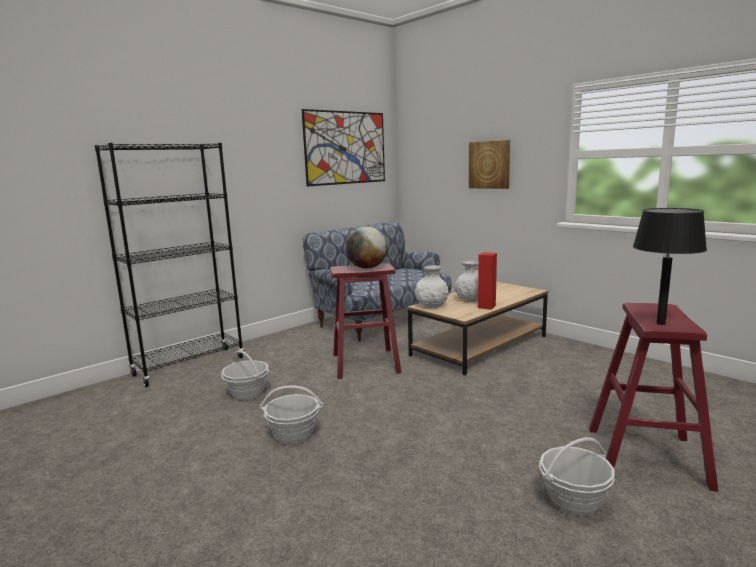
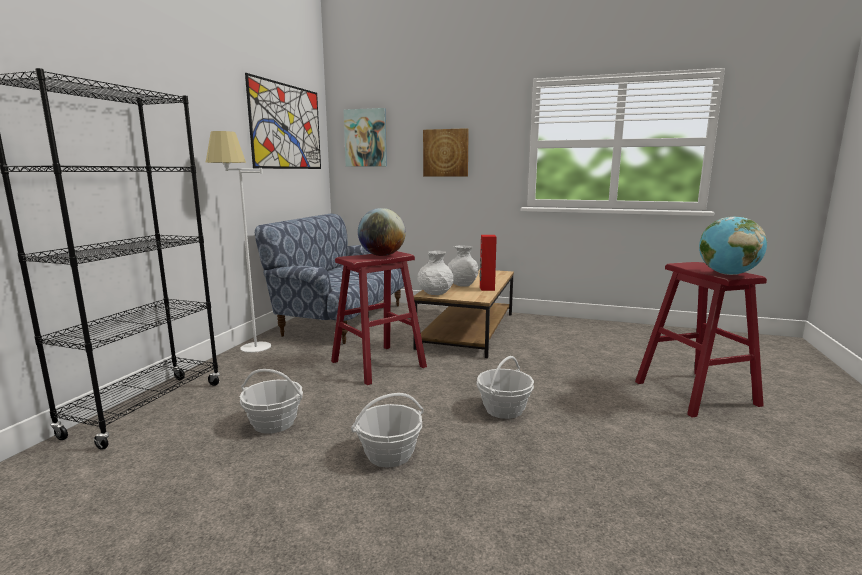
camera: 30 degrees left, 0 degrees up
(287, 337) = (251, 352): none -> white floor lamp
(424, 151) = (366, 138): none -> picture
(574, 501) = (697, 441): basket -> basket (504, 409)
(660, 323) = (727, 274): black table lamp -> globe

